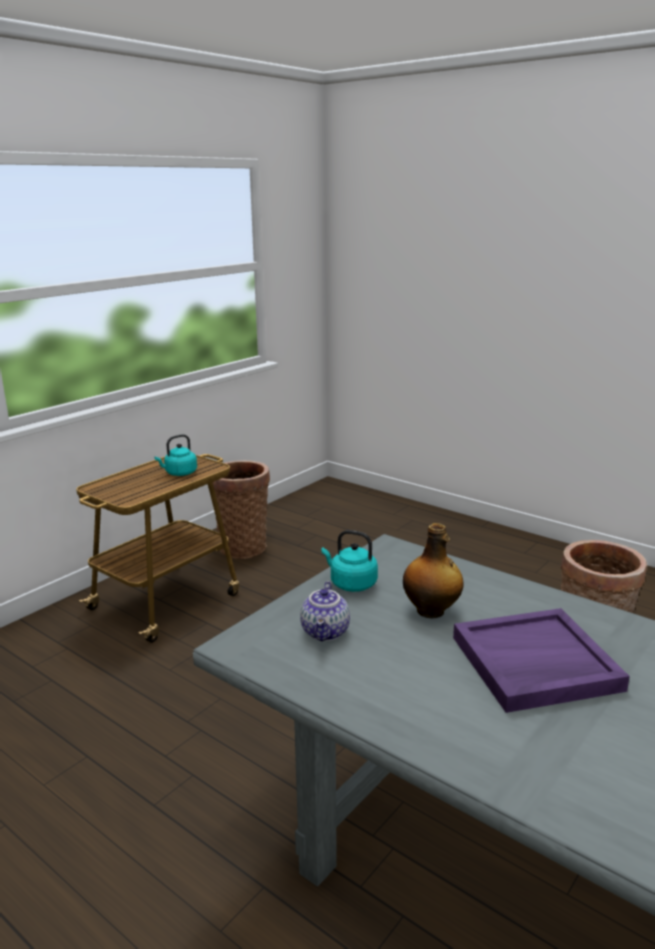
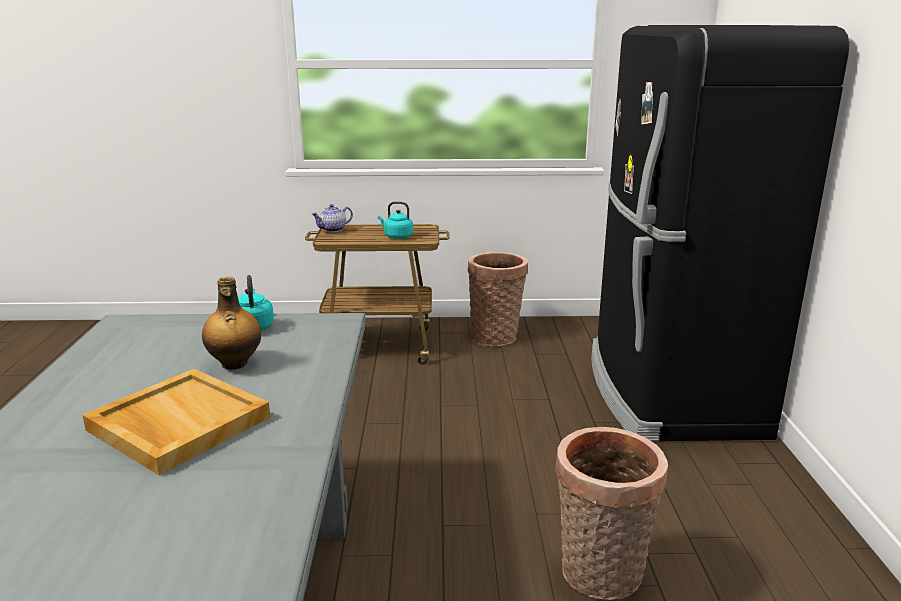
camera: 50 degrees right, 0 degrees up
(326, 632) = (163, 341): teapot -> teapot (333, 230)
(421, 530) = (669, 392): none -> black fridge
(534, 664) = (177, 424): purple tray -> beige tray

